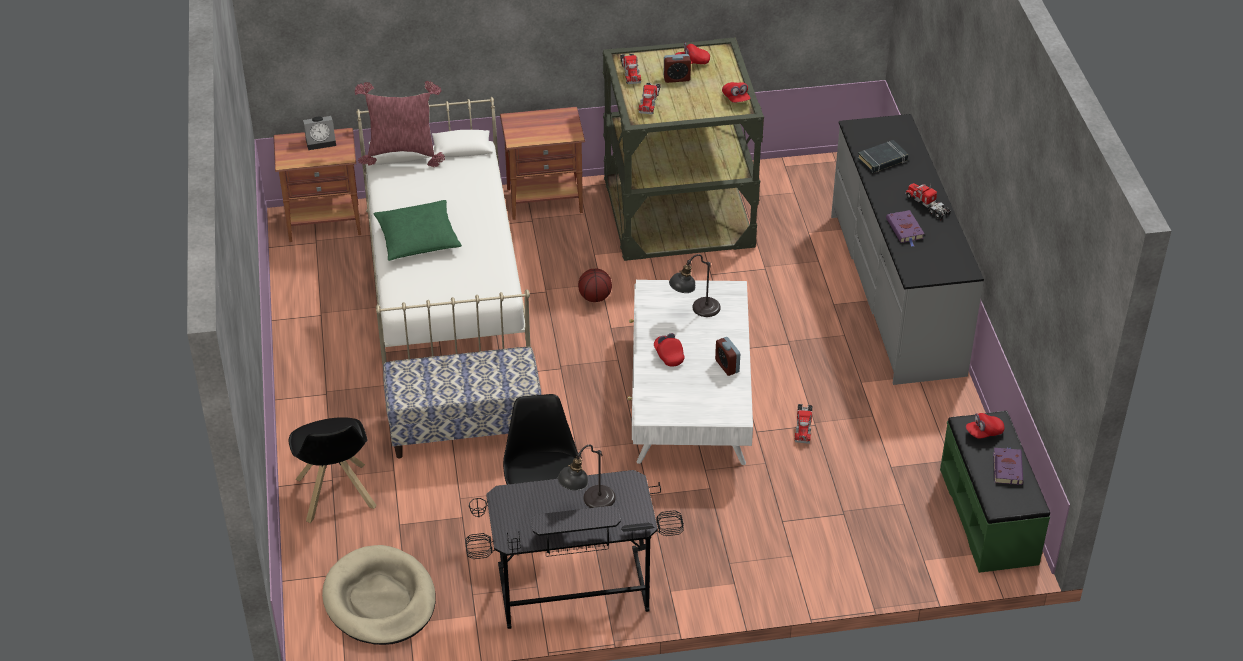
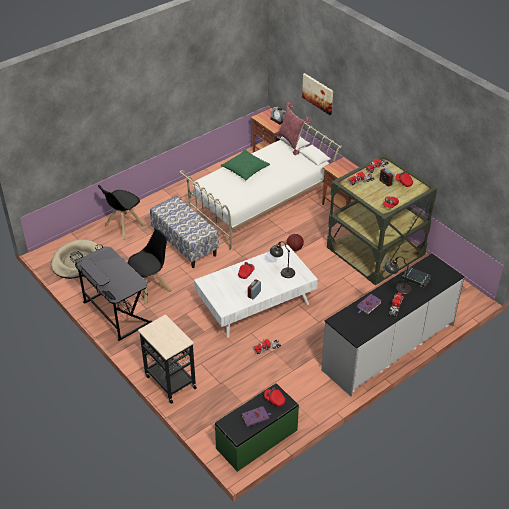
camera: 60 degrees right, 0 degrees up
(405, 35) = (318, 93): none -> picture
(588, 504) = (117, 276): grey table lamp -> grey table lamp (396, 287)
(797, 576) = (169, 382): none -> cart

